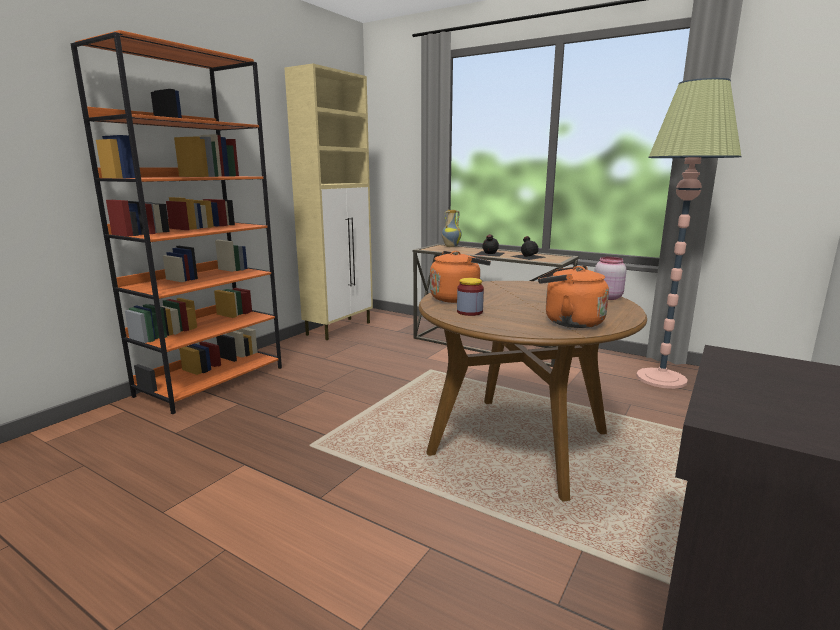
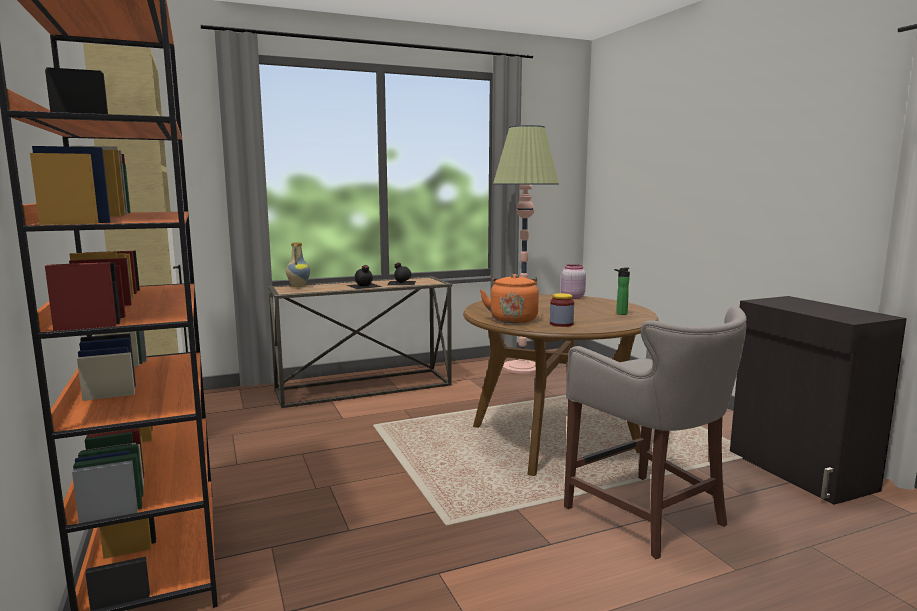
camera: 55 degrees left, 5 degrees down
(420, 540) = (649, 516): none -> grey stool
(569, 322) = (620, 314): orange kettle -> bottle

